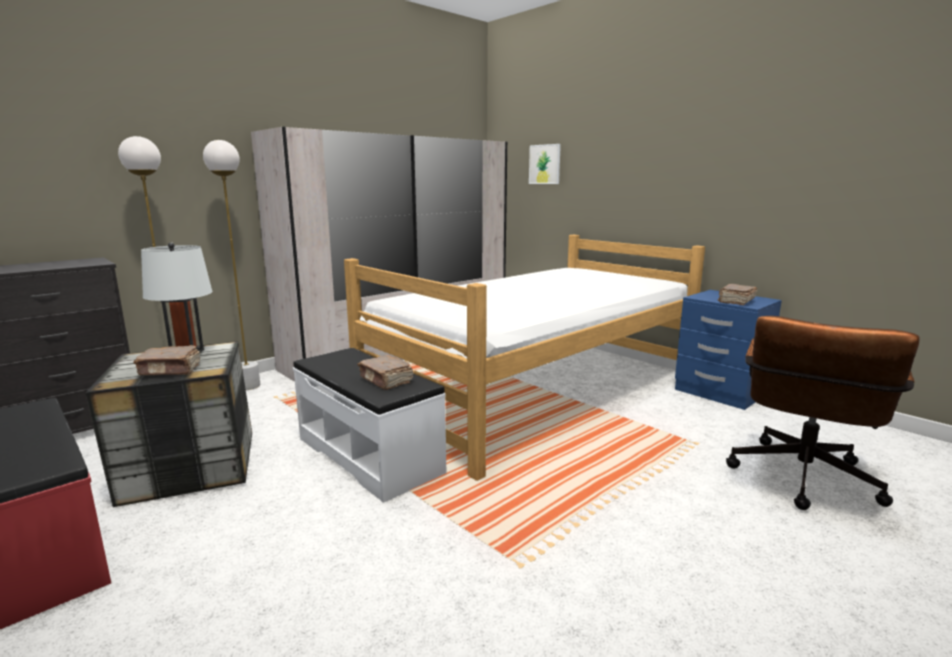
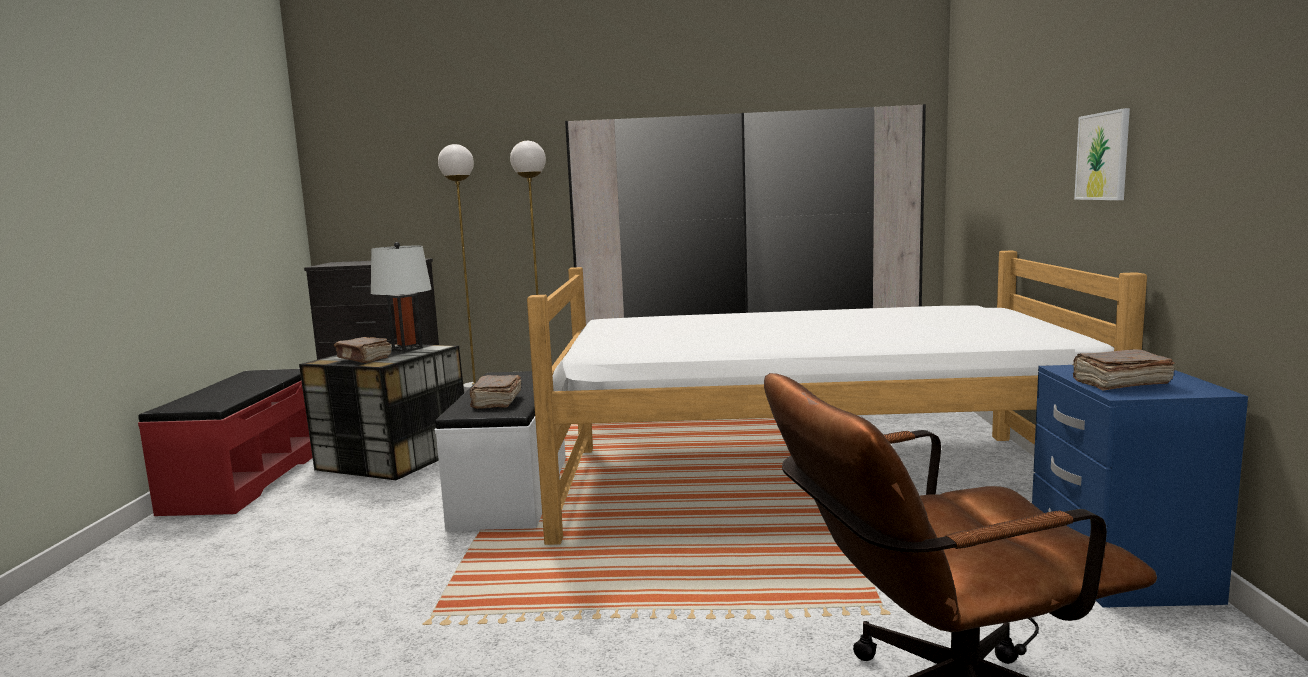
camera: 45 degrees right, 5 degrees down
(544, 164) = (991, 134): picture -> picture (1103, 156)

